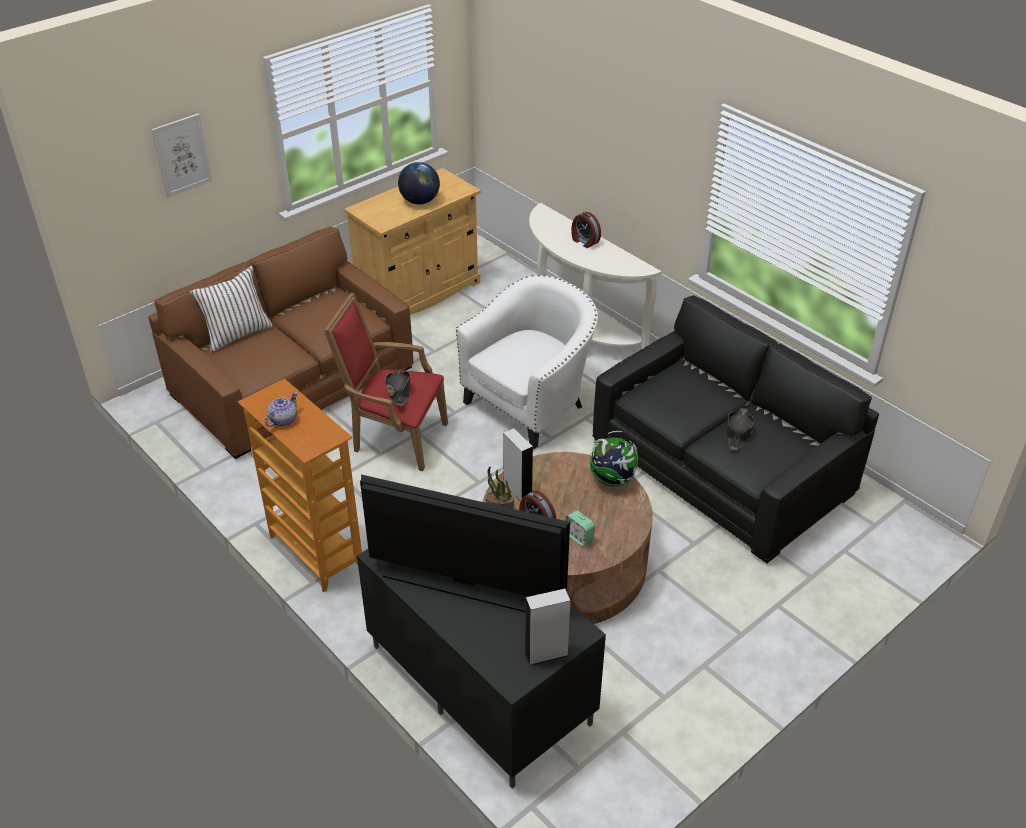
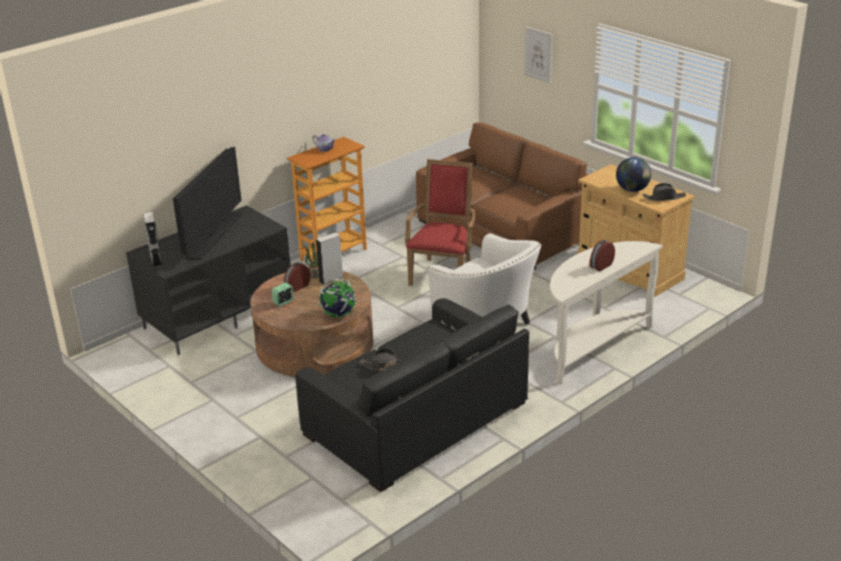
camera: 90 degrees right, 10 degrees down
(237, 334) = (491, 172): white pillow -> none
(399, 390) = (435, 231): black hat -> black hat (664, 198)

